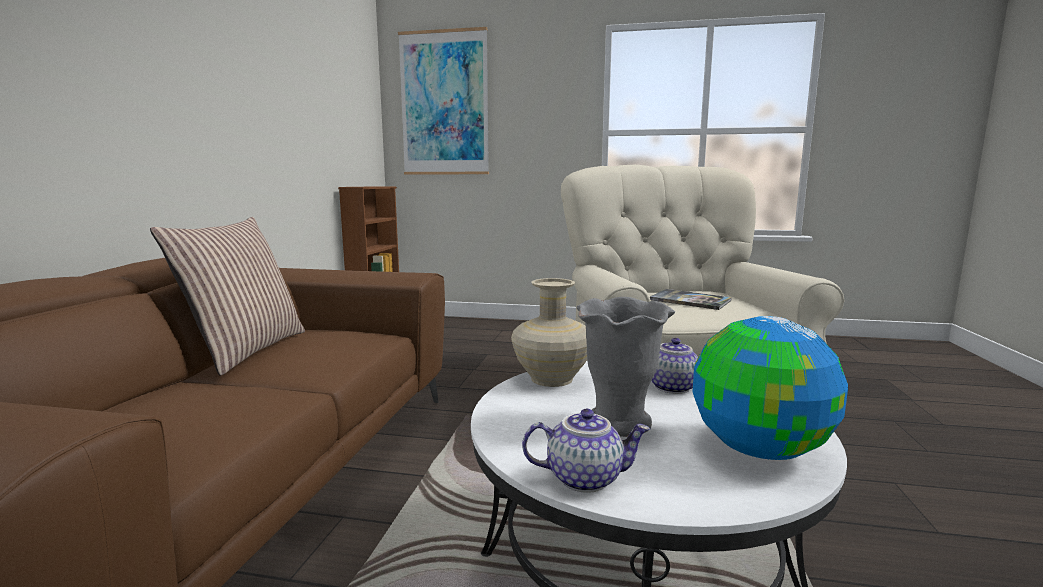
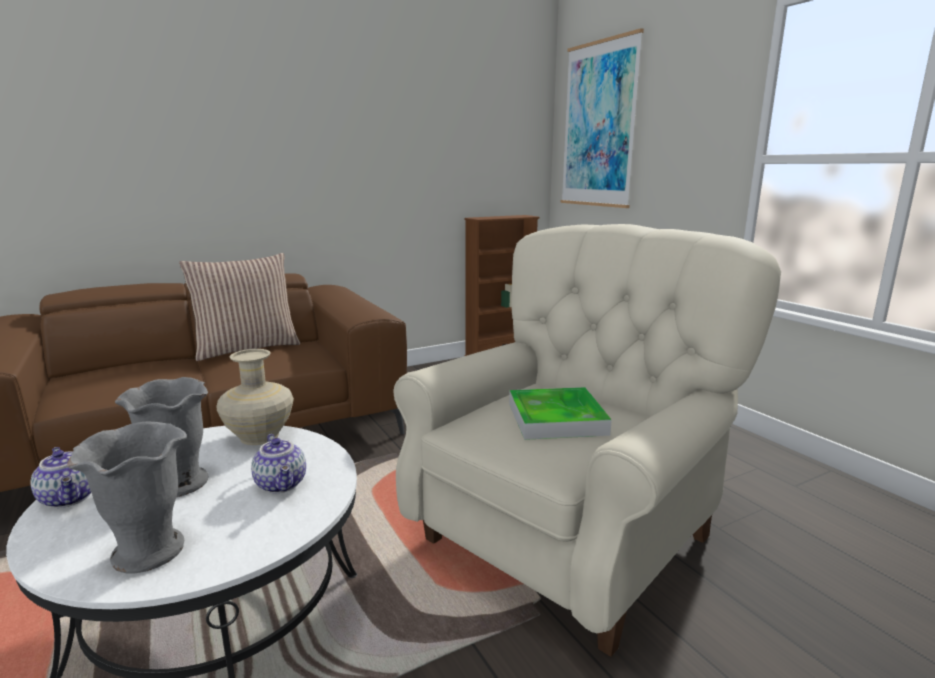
camera: 50 degrees right, 5 degrees up
(690, 300) = (556, 419): book -> tray
(759, 450) = (148, 552): globe -> grey vase

